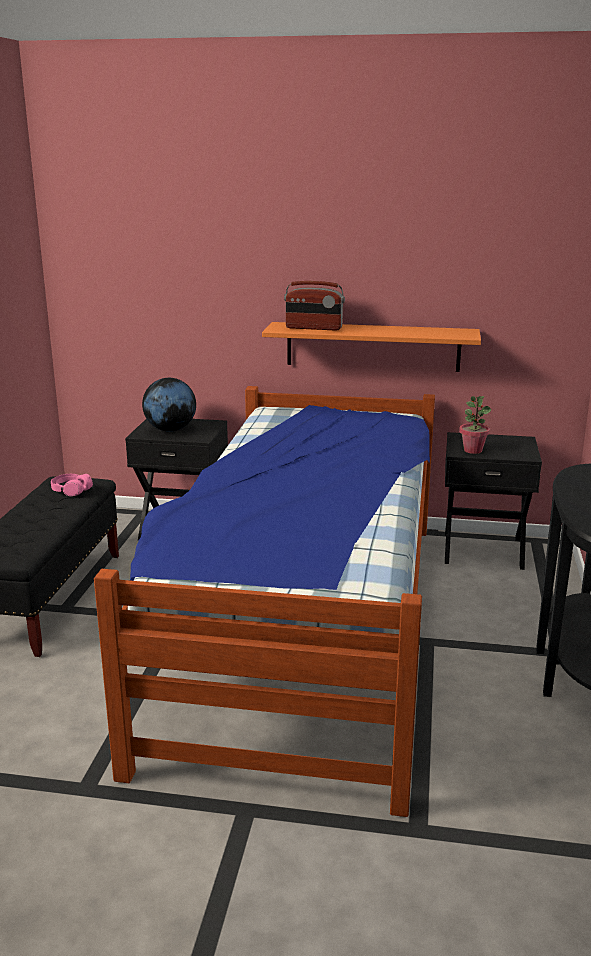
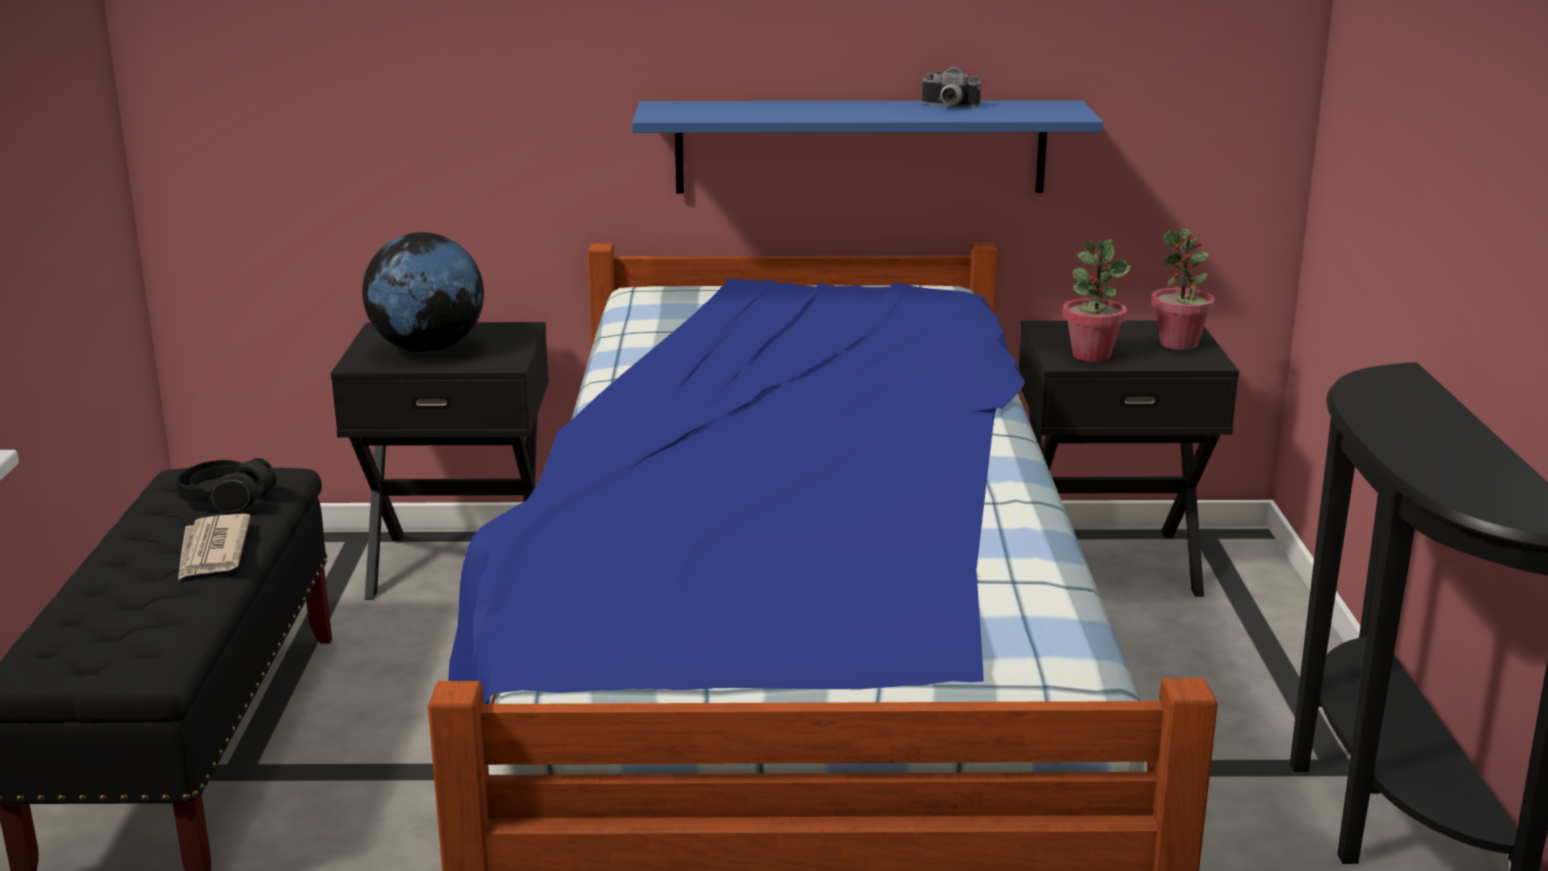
camera: 10 degrees left, 0 degrees up
(58, 512) = (212, 551): none -> newspaper
(71, 491) = (226, 500): pink headphones -> black headphones
(314, 328) = (740, 110): radio -> none
(373, 346) = (860, 146): orange shelf -> blue shelf
(412, 329) = (948, 106): none -> camera
(518, 447) = (1179, 344): none -> potted plant

